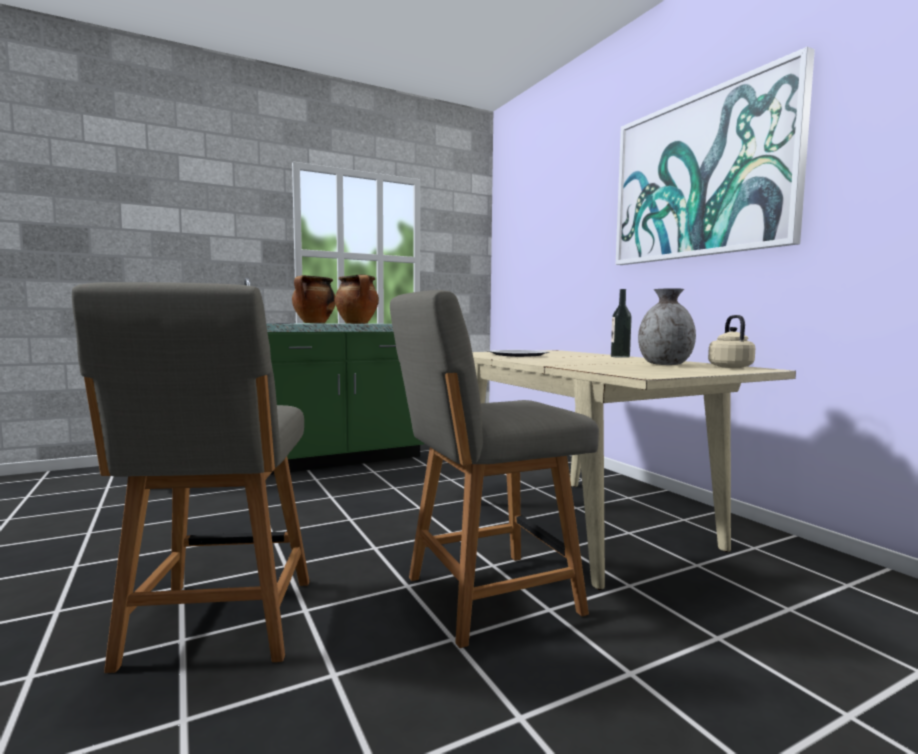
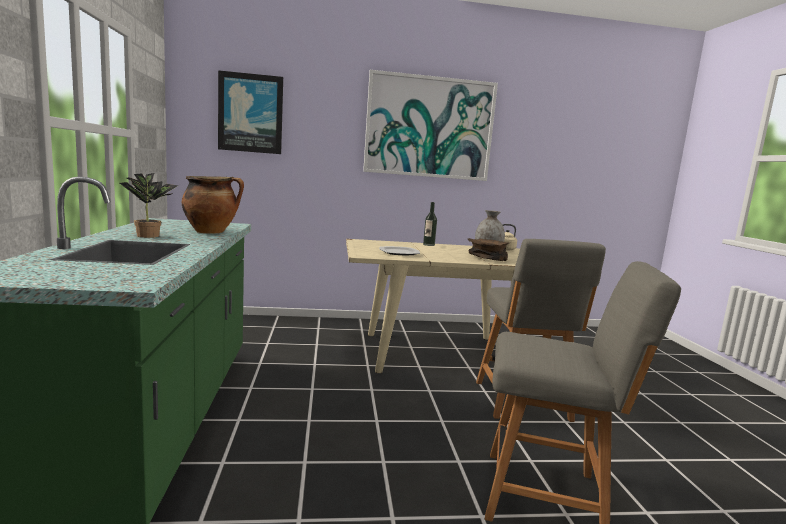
camera: 70 degrees left, 5 degrees up
(314, 323) = (150, 235): cooking pot -> potted plant
(534, 223) = (250, 113): none -> picture
(592, 364) = (486, 258): none -> brown bowl

